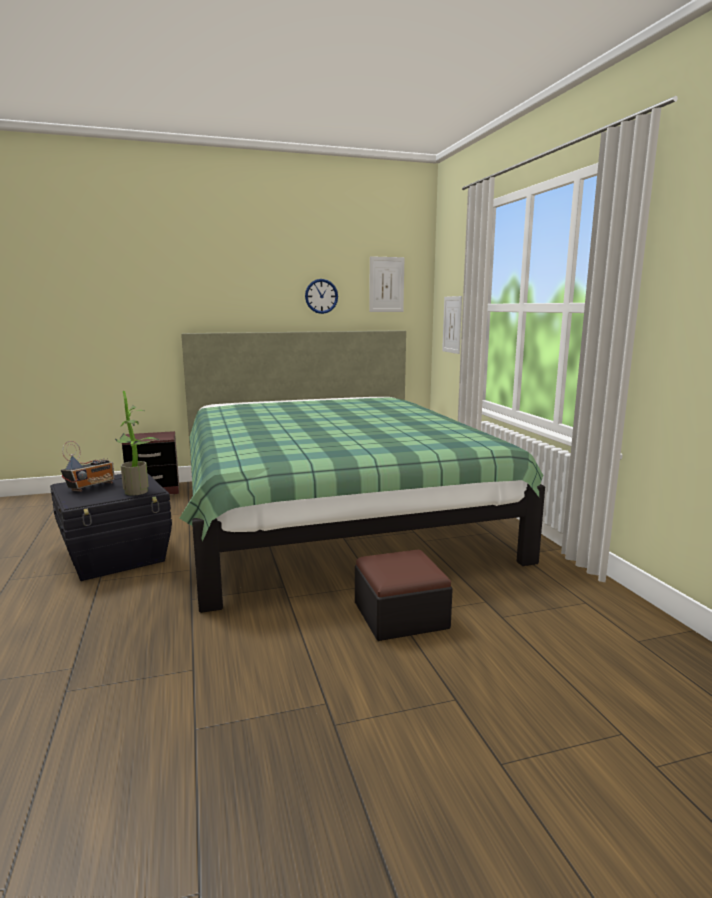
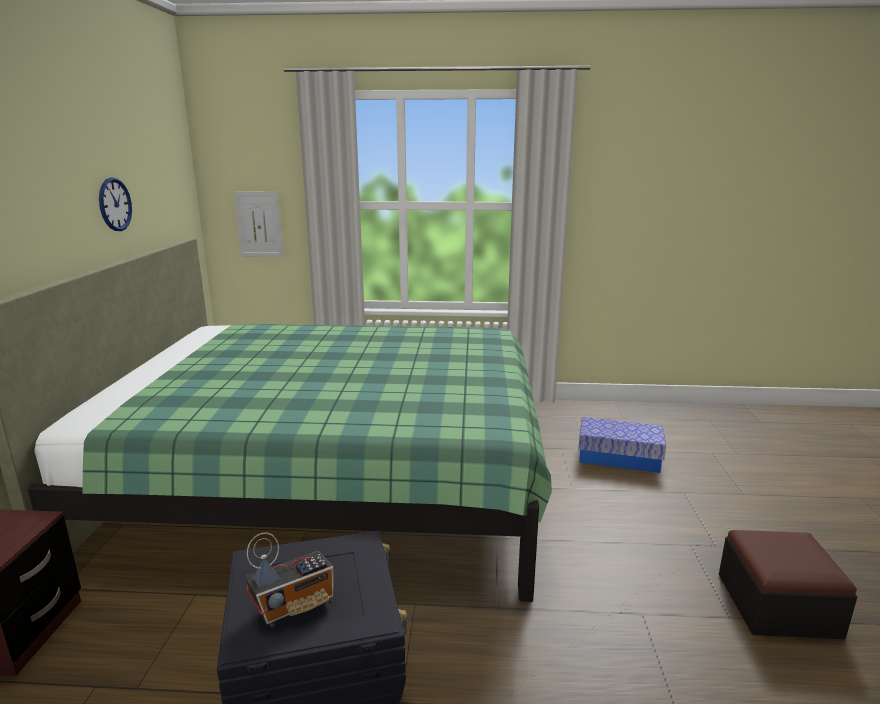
camera: 70 degrees left, 5 degrees up
(91, 487) = (295, 606): radio -> radio turned 90 degrees clockwise
(140, 491) = (360, 553): potted plant -> none
(386, 284) = (165, 179): picture -> none
(400, 615) = (571, 487): ottoman -> ottoman (777, 605)
(505, 642) = (619, 457): none -> storage box

